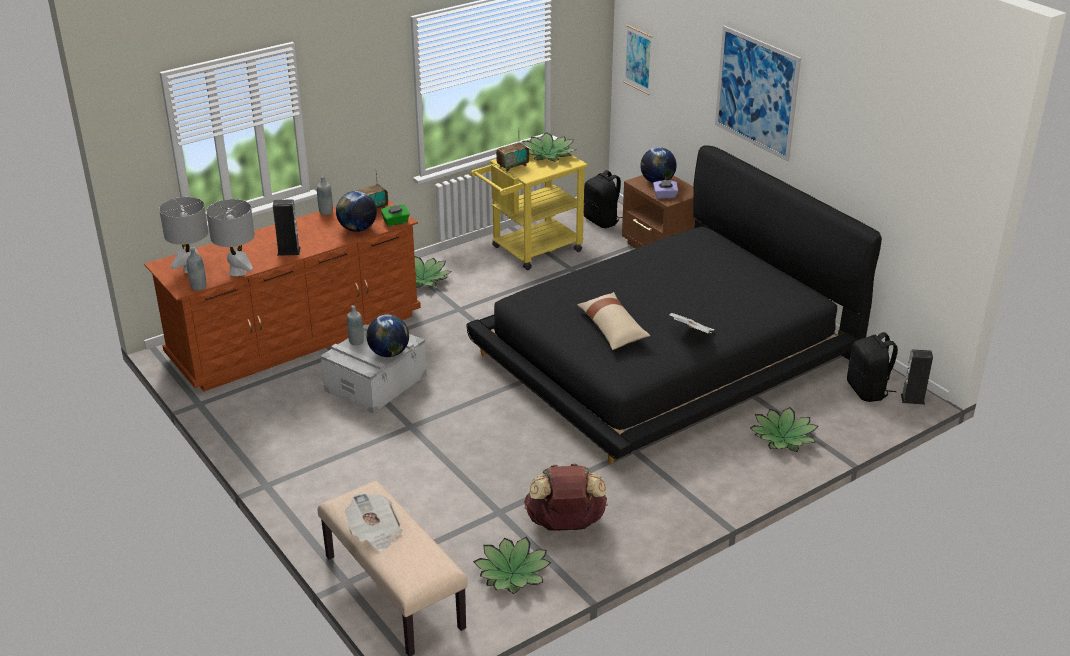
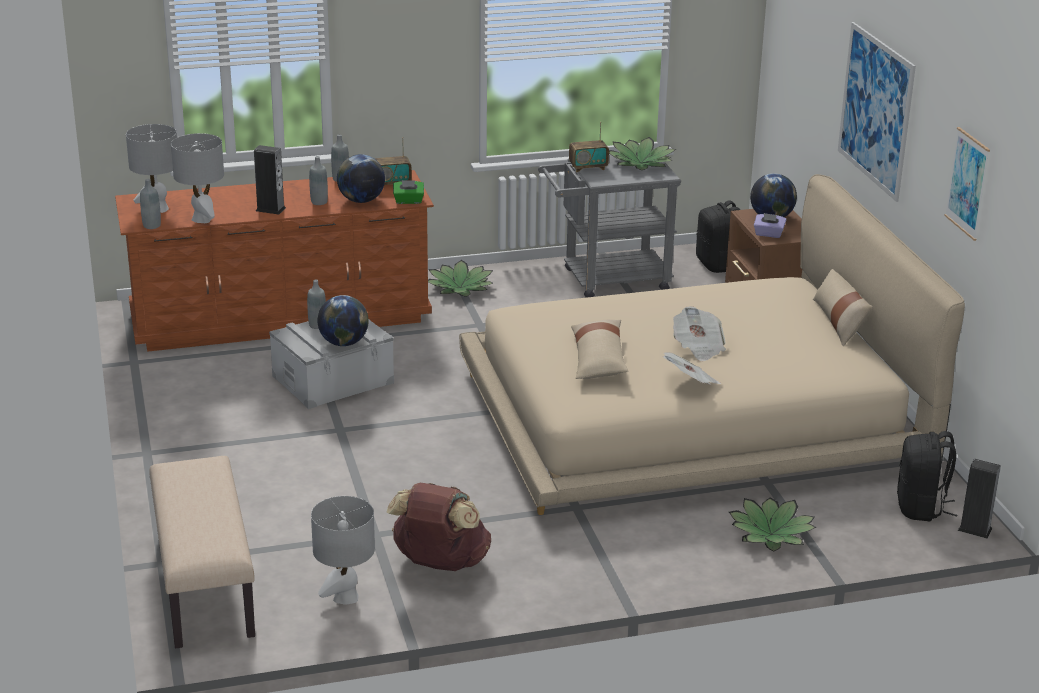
camera: 20 degrees right, 5 degrees down
(324, 237) = (319, 202): none -> grey bottle
(374, 533) = (183, 502): newspaper -> newspaper (698, 347)
(513, 573) = (345, 597): potted plant -> grey table lamp
(530, 251) = (606, 281): yellow cart -> grey cart
(638, 59) = (780, 64): picture -> picture (967, 183)
(666, 353) = (692, 416): black bed -> beige bed
(757, 259) = (839, 322): none -> beige pillow

